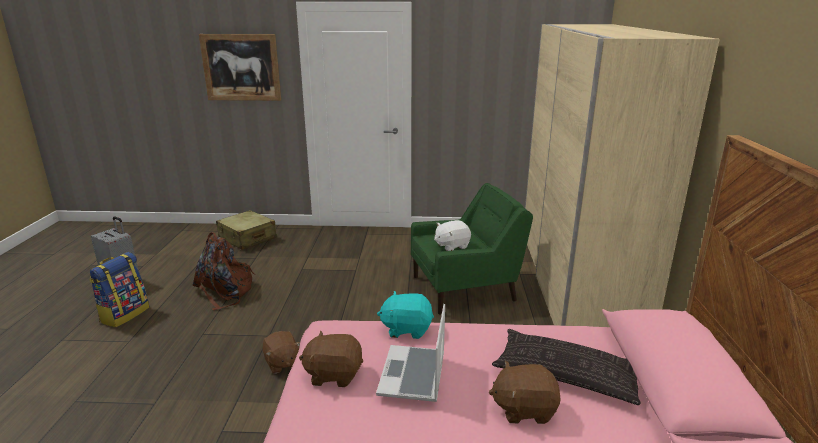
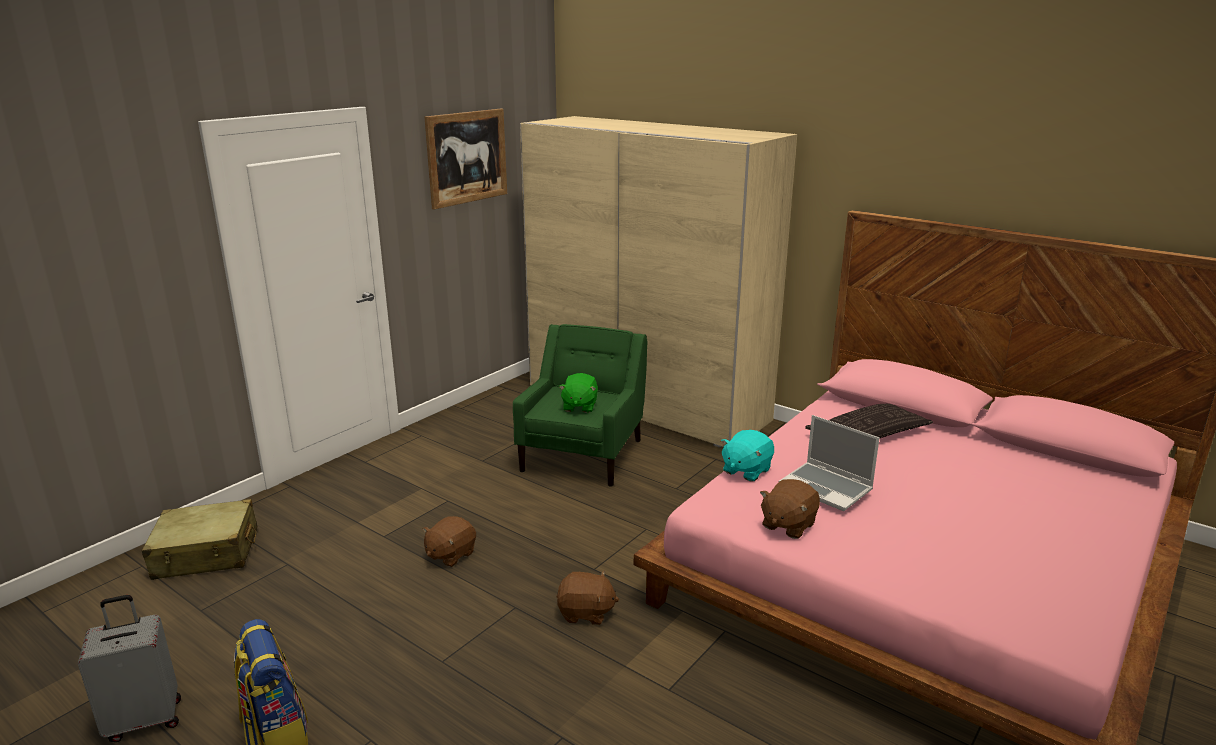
camera: 55 degrees left, 0 degrees up
(225, 291) = (350, 614): brown backpack -> none
(241, 67) = (110, 252): picture -> picture (467, 157)
(451, 246) = (579, 406): white plush toy -> green plush toy
(524, 409) = (899, 463): brown plush toy -> brown plush toy (450, 555)

